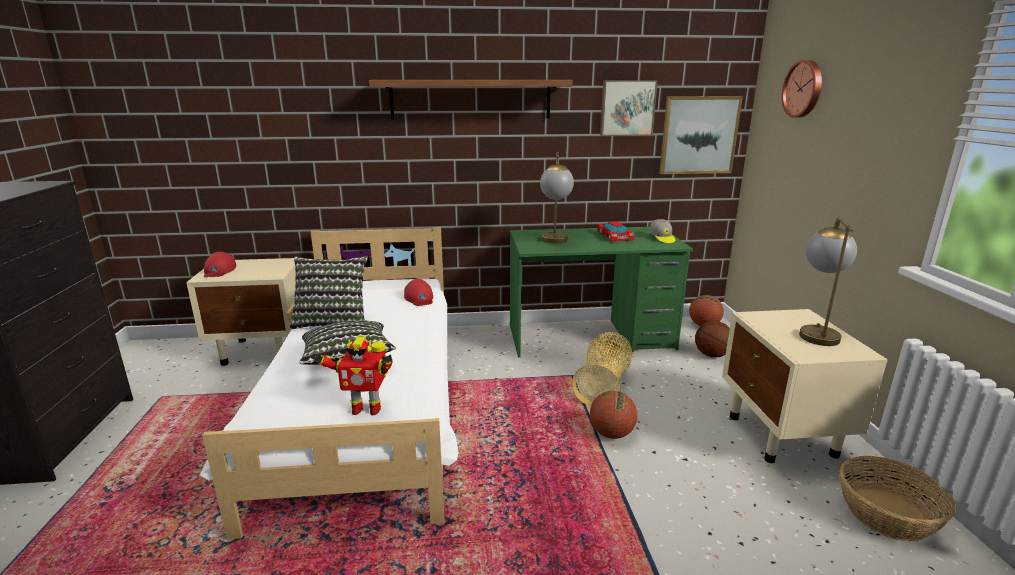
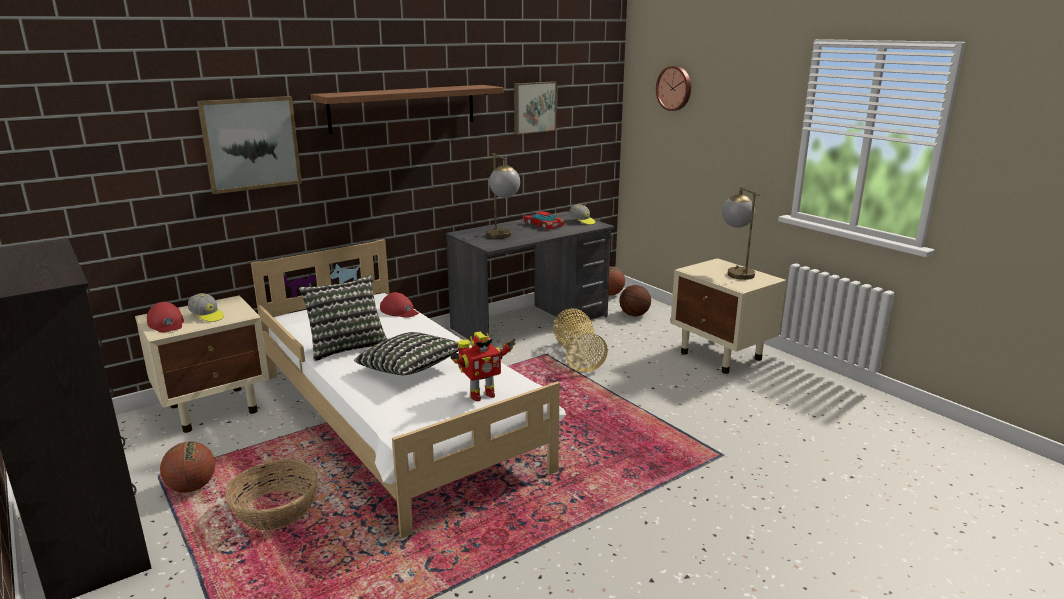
camera: 30 degrees left, 0 degrees up
(252, 270) = (207, 316): none -> cap
(590, 337) = (530, 323): green desk -> grey desk
(611, 434) = (615, 385): basketball -> basketball (192, 487)
(698, 135) = (588, 127): picture -> picture (251, 143)
(887, 514) = (806, 381): basket -> basket (276, 510)

